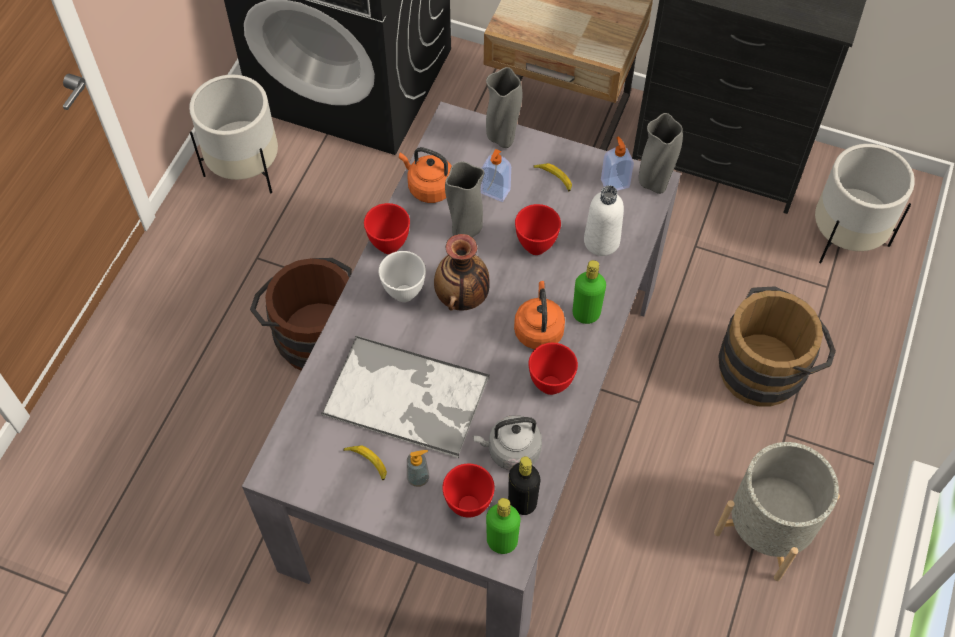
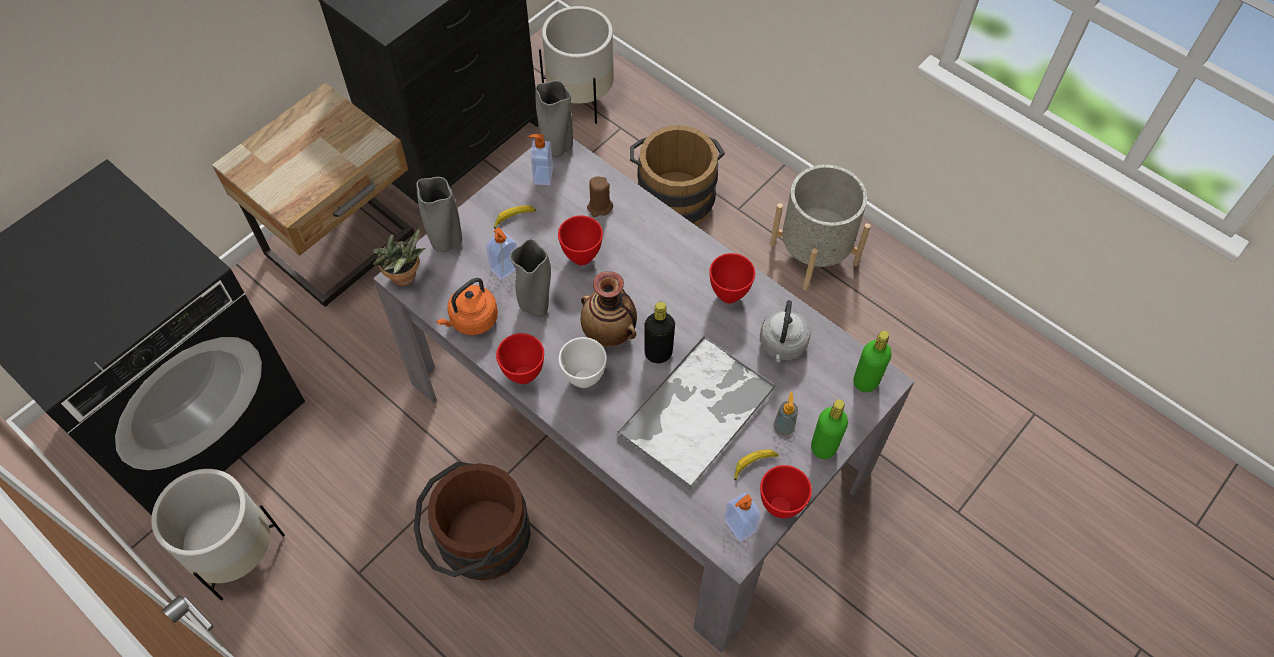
camera: 70 degrees left, 0 degrees up
(298, 468) = (738, 526): none -> soap dispenser
(450, 124) = (405, 279): none -> potted plant
(469, 504) = (823, 395): red bowl -> red bowl (779, 505)
(522, 502) = (834, 354): black bottle -> black bottle (658, 353)
(538, 329) = (669, 284): orange kettle -> none
(586, 314) = (669, 244): green bottle -> green bottle (823, 447)
(601, 241) = (599, 207): white bottle -> brown candle

